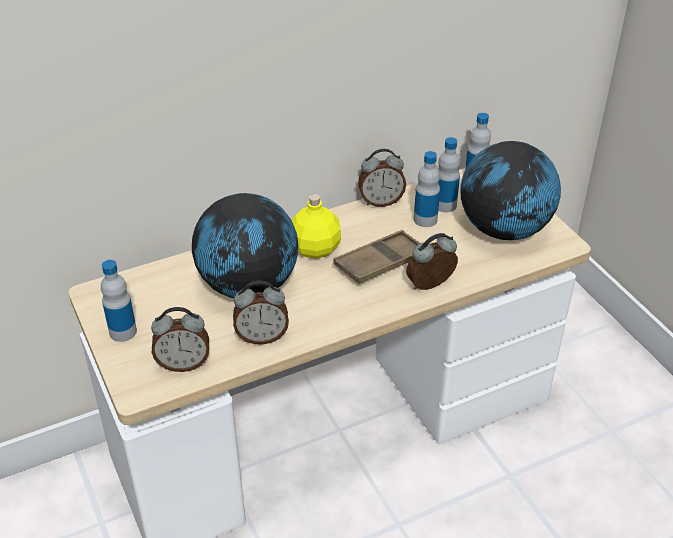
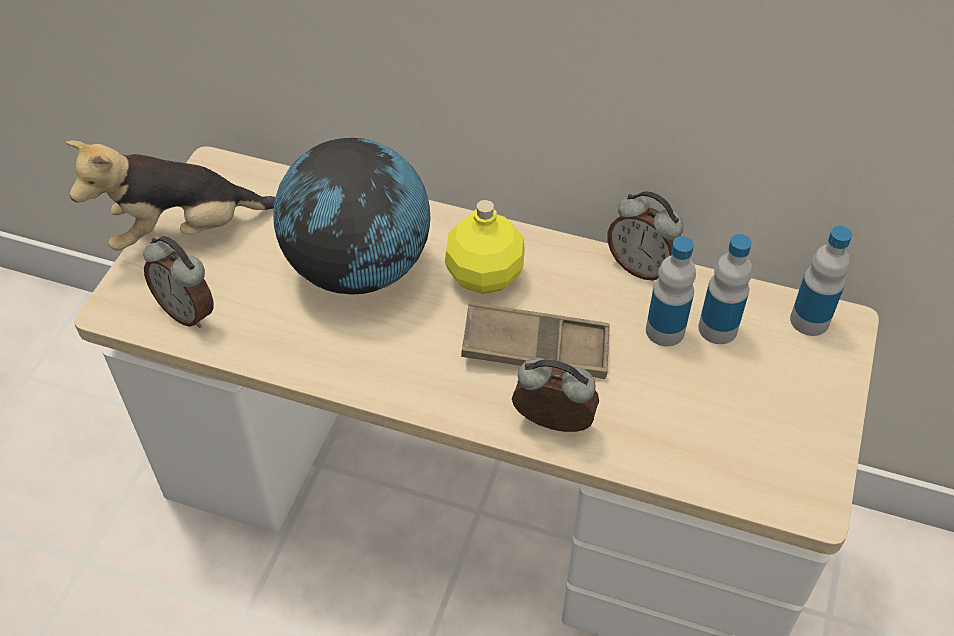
camera: 45 degrees right, 10 degrees up
(123, 332) = (183, 231): bottle -> plush toy
(262, 337) = (294, 341): alarm clock -> none
(504, 230) = (751, 421): globe -> none

